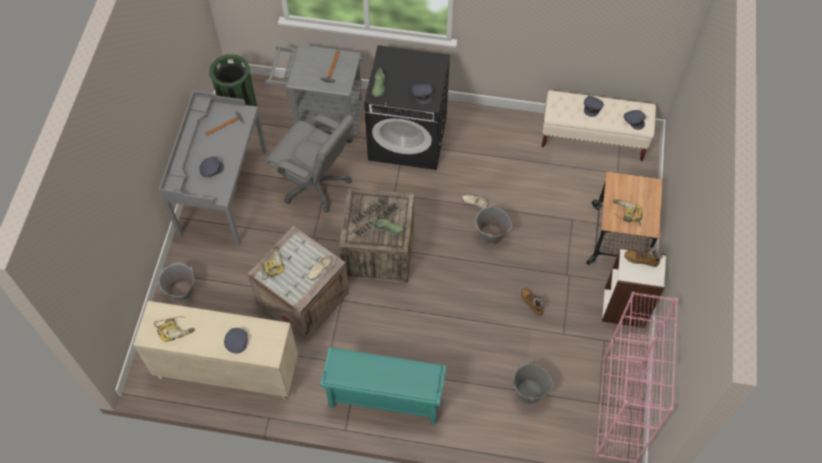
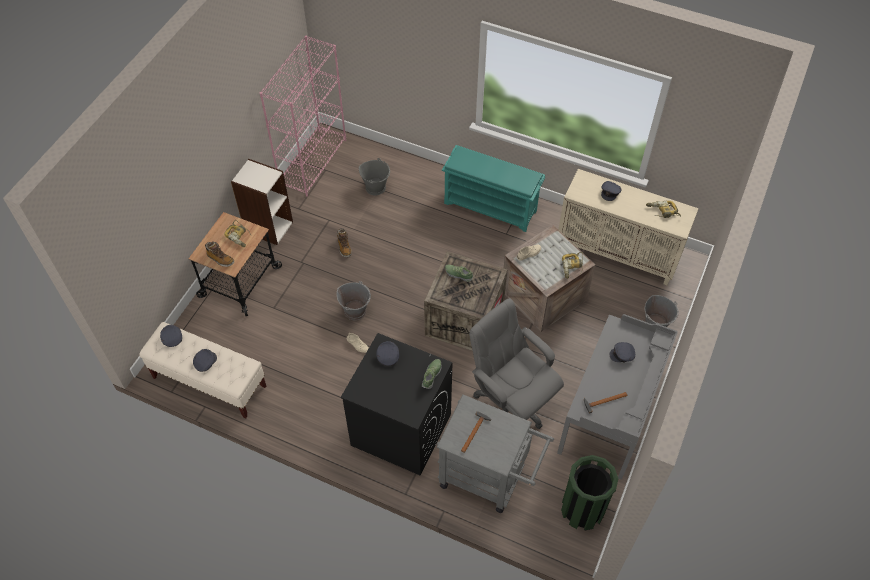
camera: 165 degrees left, 5 degrees down
(641, 260) = (254, 181): boot -> boot (220, 259)

